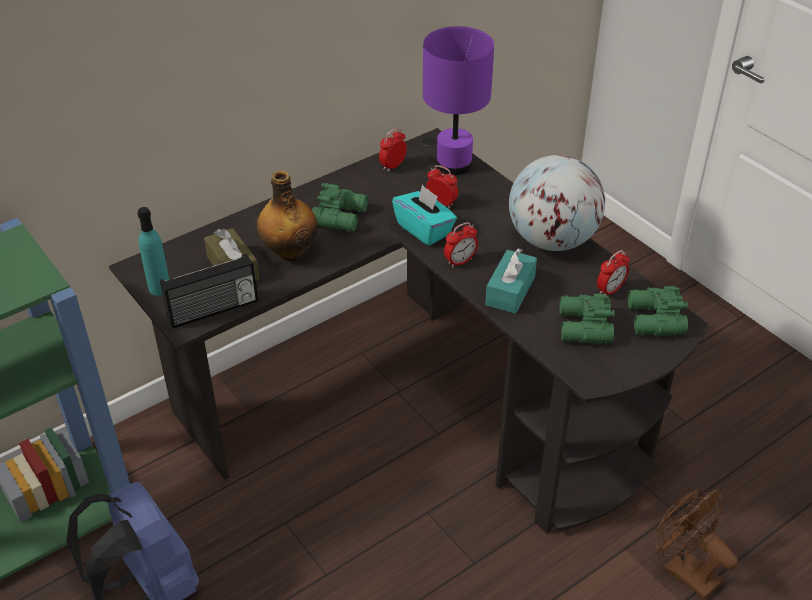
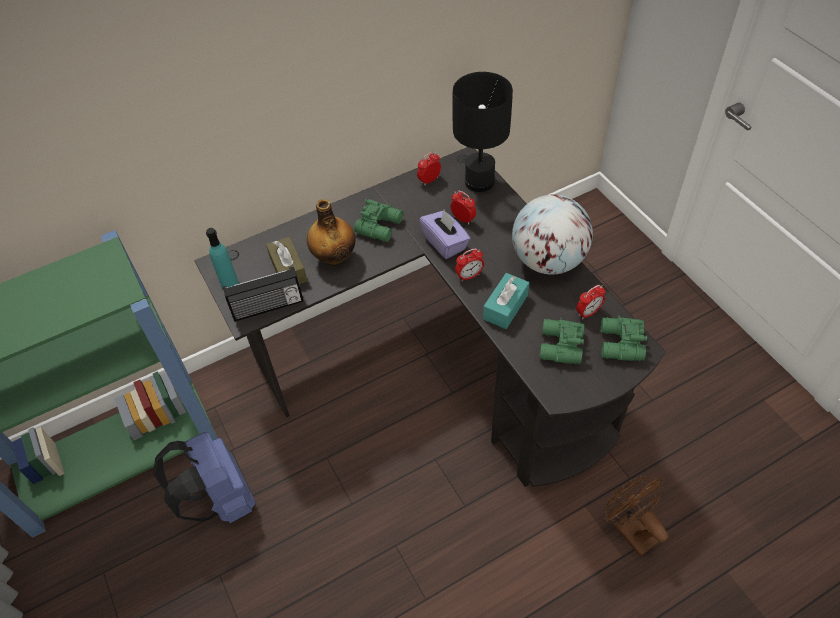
camera: 10 degrees right, 10 degrees up
(424, 229) = (445, 243): turquoise tissue box -> purple tissue box
(455, 164) = (480, 181): purple table lamp -> black table lamp

